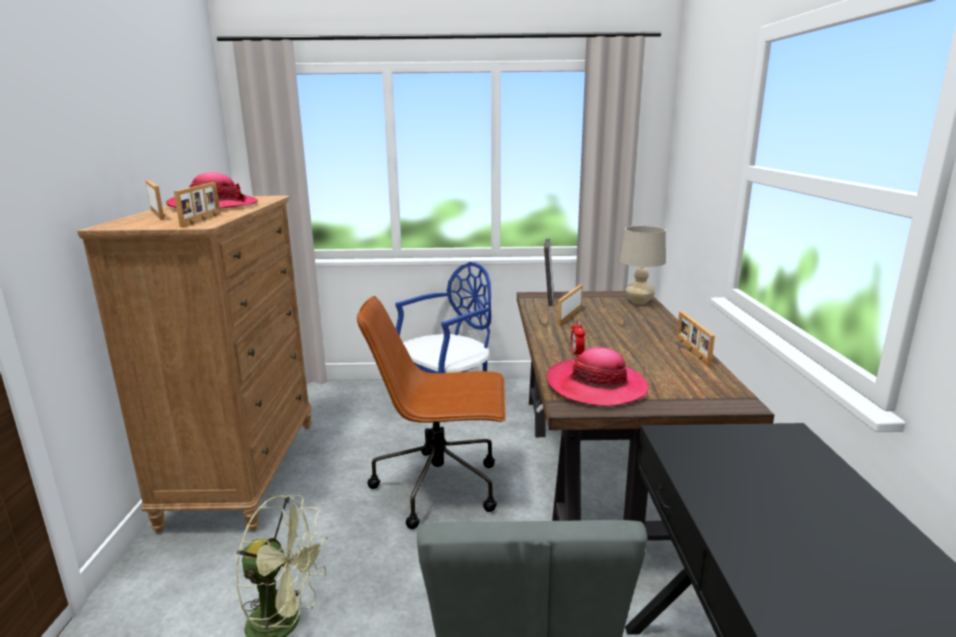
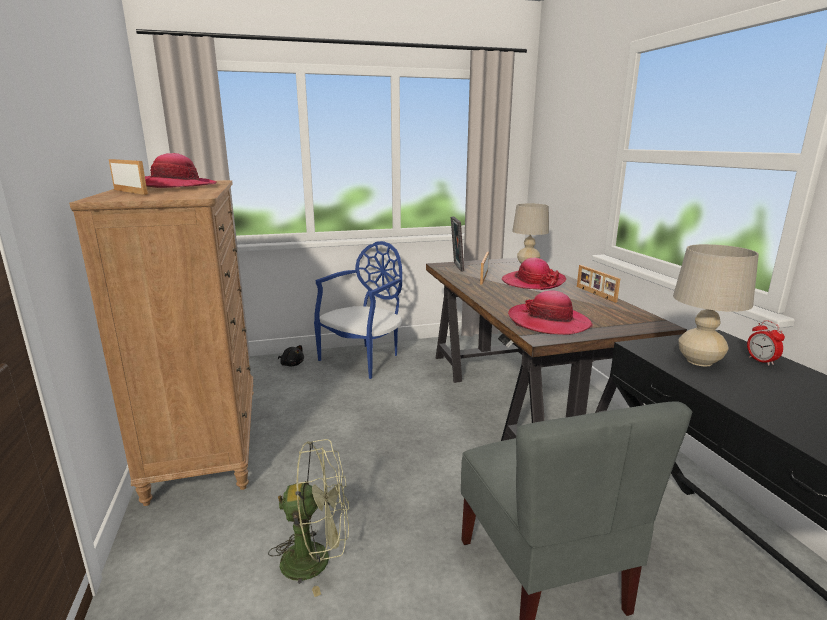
camera: 15 degrees left, 0 degrees up
(202, 220) = (189, 194): picture frame -> none
(367, 394) = (292, 364): none -> black plush toy
(440, 486) = (396, 429): brown office chair -> none
(576, 354) = (513, 302): alarm clock -> alarm clock (761, 361)
(624, 327) = (533, 282): none -> hat
(728, 467) = (699, 361): none -> beige table lamp

